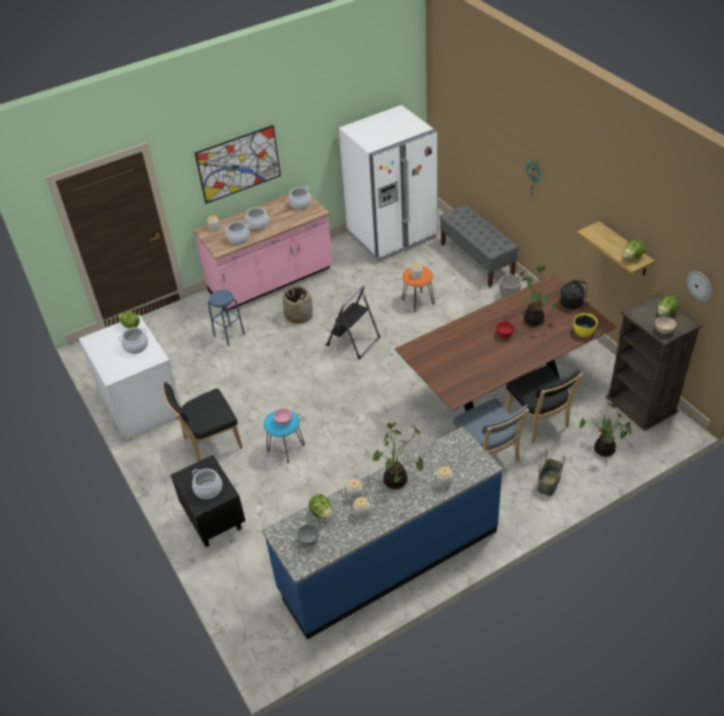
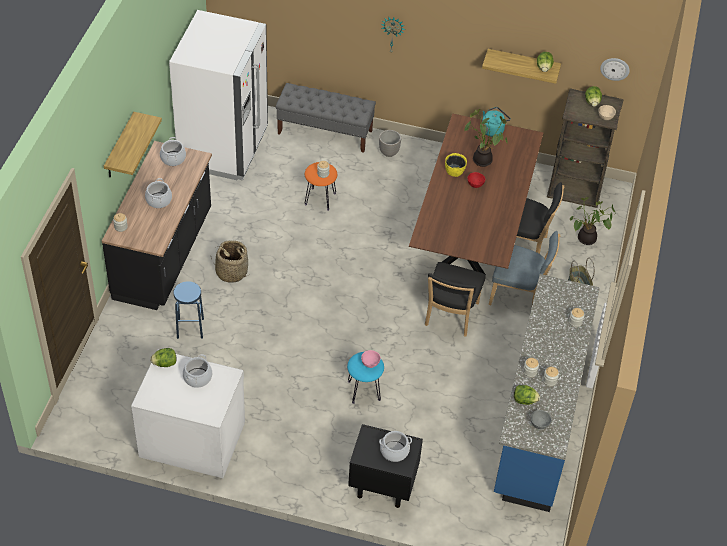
camera: 50 degrees left, 5 degrees up
(209, 444) = (297, 430): black chair -> black chair (450, 316)
(238, 238) = (159, 224): cooking pot -> none
(239, 164) = (119, 147): picture -> shelf
(271, 281) = (164, 255): pink counter -> black counter
(354, 342) = (310, 267): black step ladder -> none
(397, 481) = (545, 343): potted plant -> none
(572, 303) = (493, 130): black kettle -> turquoise kettle
(584, 331) = (526, 149): yellow bowl -> yellow bowl (455, 170)

